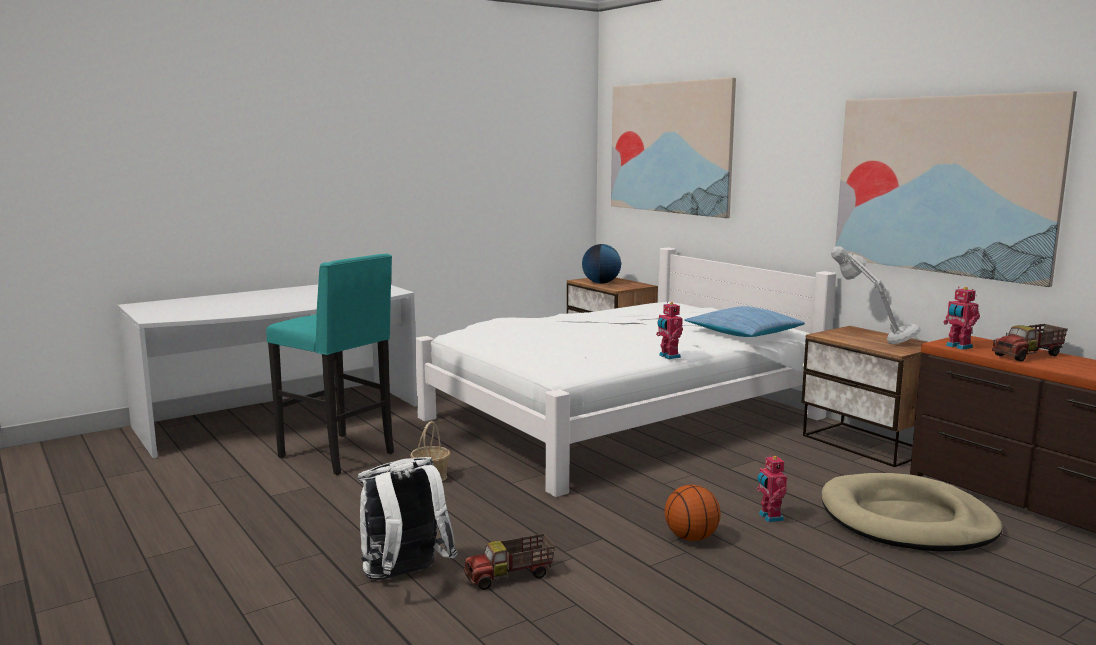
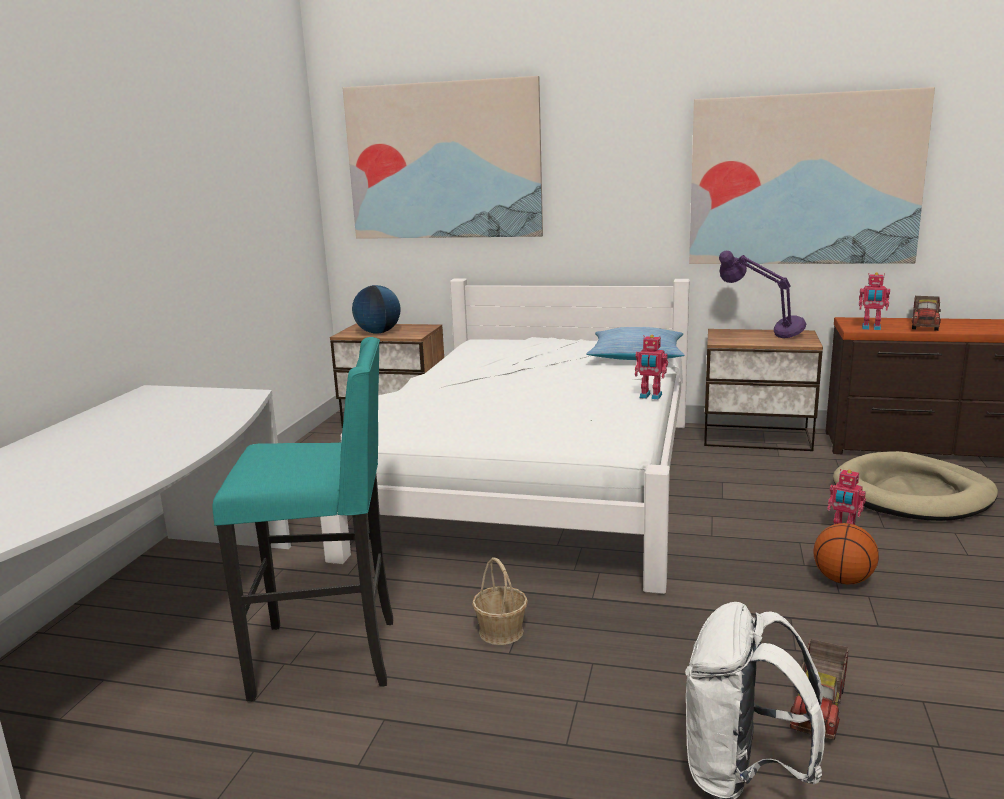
camera: 40 degrees left, 5 degrees up
(871, 339) = (761, 337): grey table lamp -> purple table lamp

